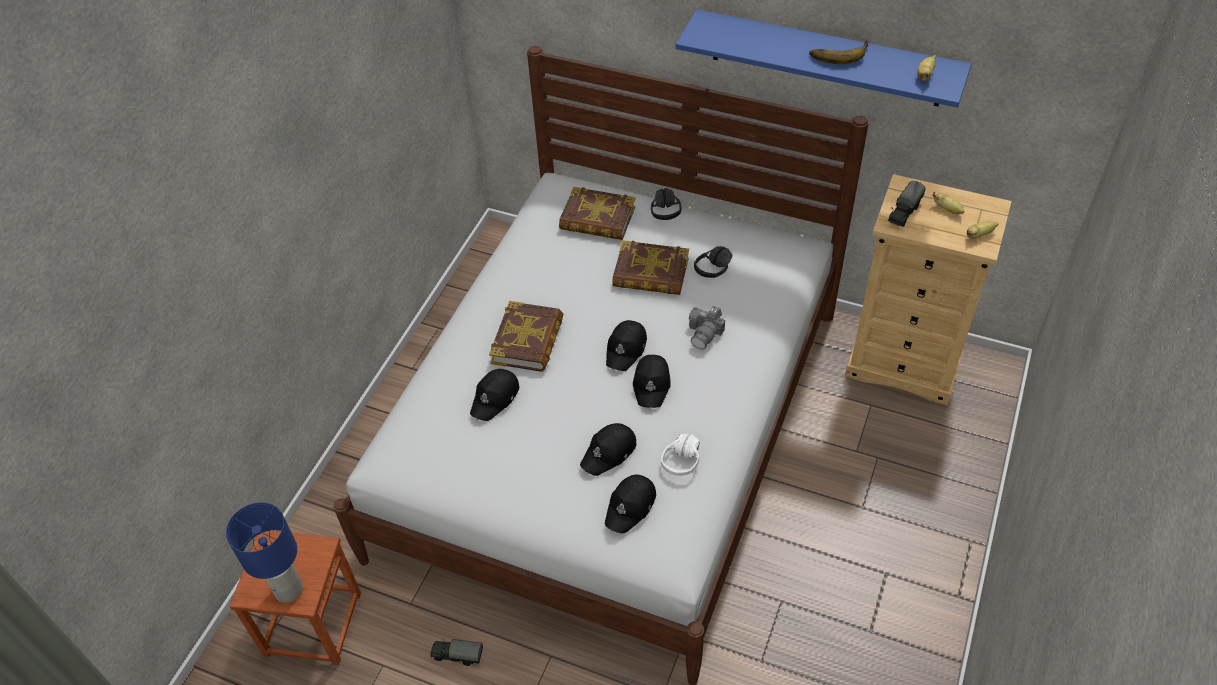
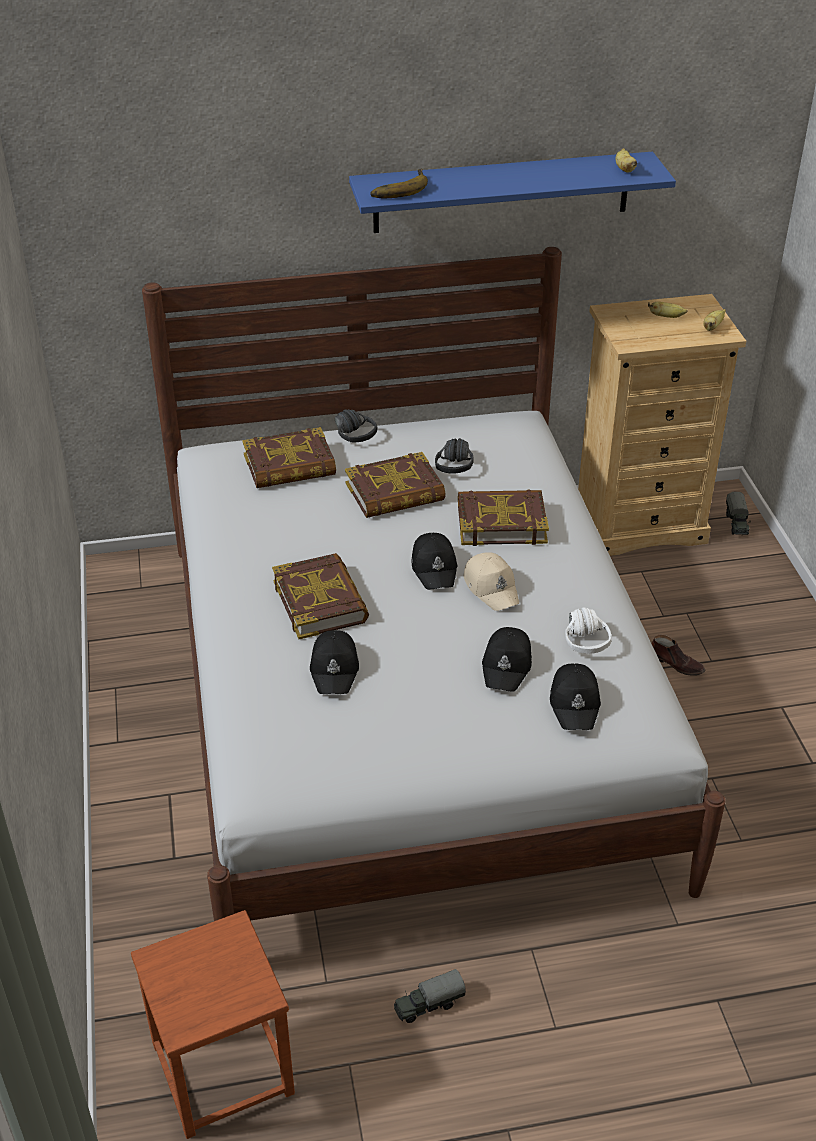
camera: 35 degrees left, 10 degrees down
(289, 590) = (232, 995): blue table lamp -> none
(652, 384) = (492, 587): black cap -> beige cap
(705, 333) = (501, 523): camera -> book
(832, 496) = (676, 663): none -> brown shoe
(838, 53) = (528, 174): banana -> banana (398, 188)
(904, 212) = (631, 331): toy truck -> toy truck (736, 523)

